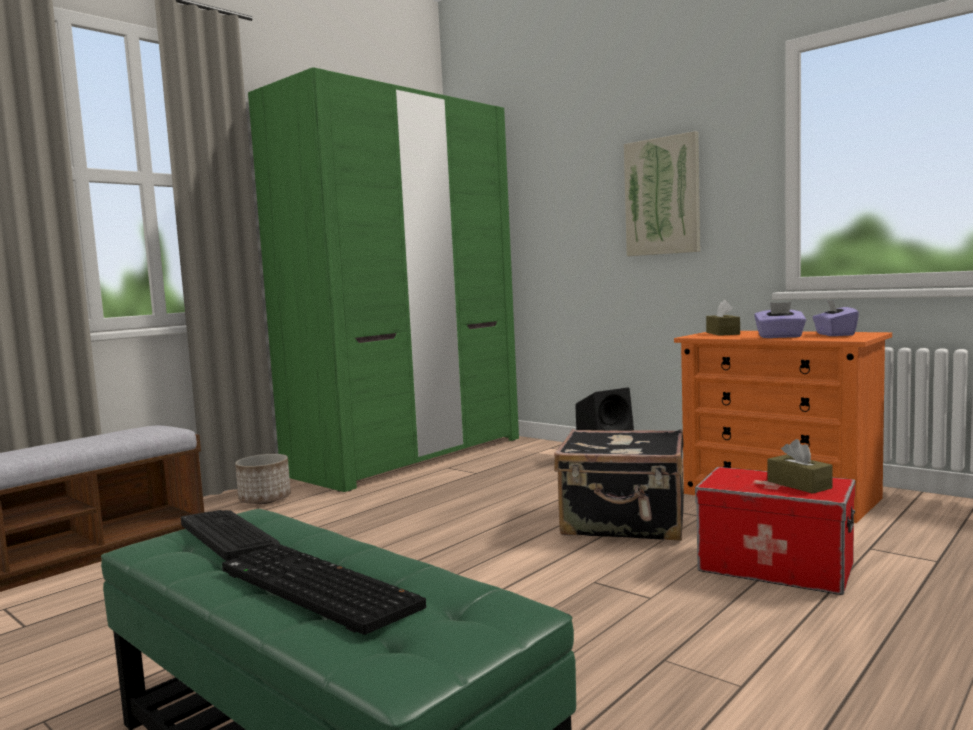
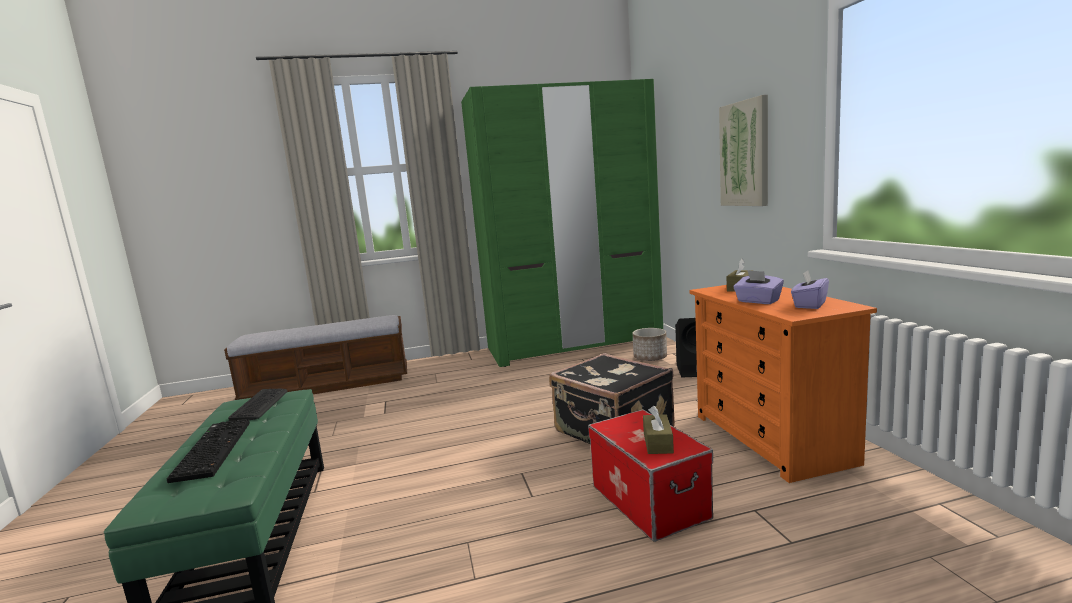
camera: 35 degrees right, 5 degrees up
(264, 500) = (458, 364): planter -> planter (650, 358)

